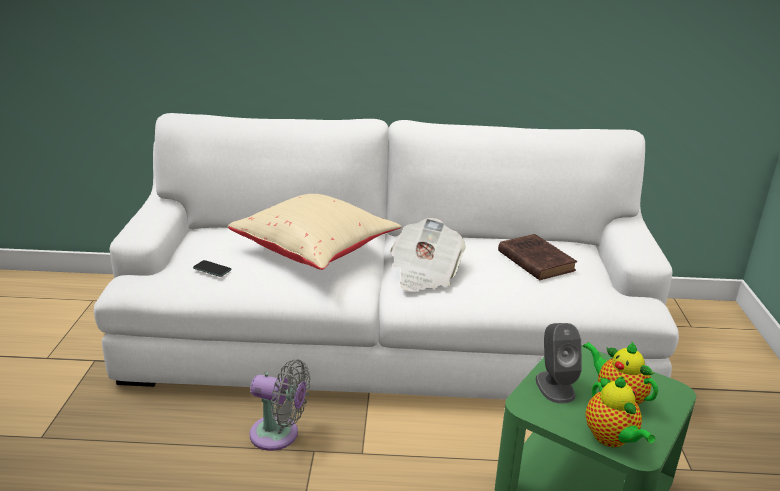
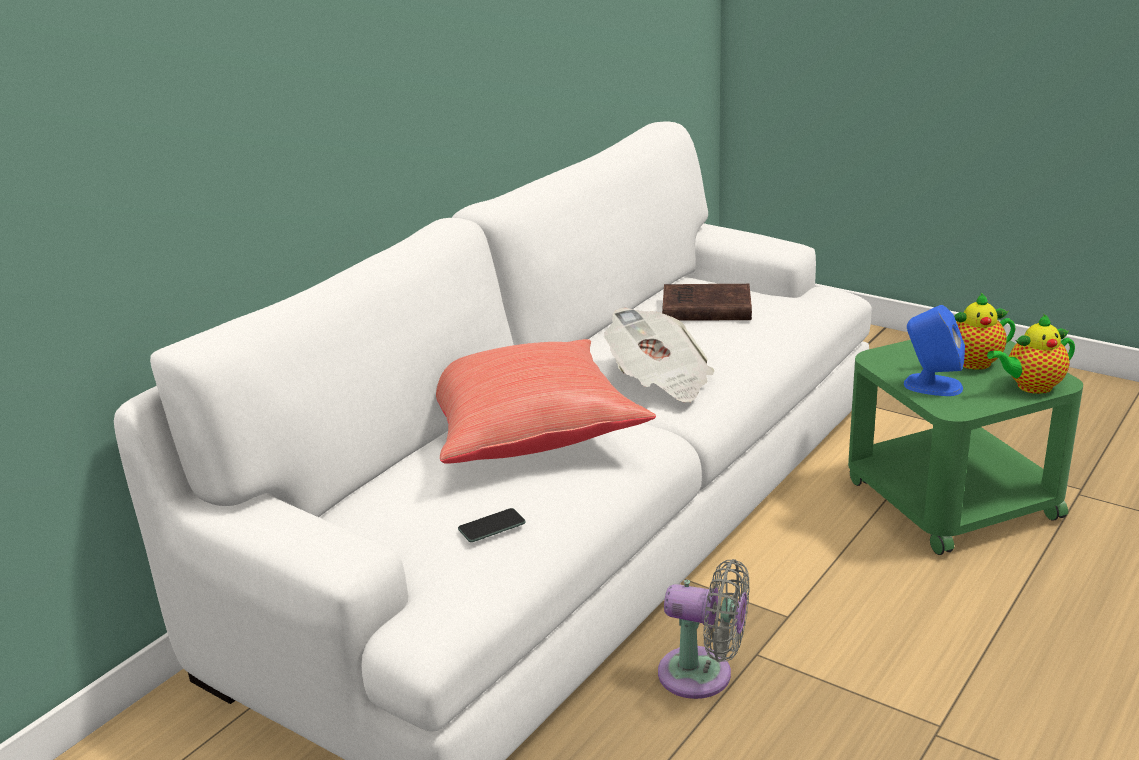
camera: 55 degrees left, 0 degrees up
(279, 435) = (703, 675): grey fan -> grey fan turned 60 degrees clockwise
(316, 250) = (526, 432): beige pillow -> red pillow
(555, 386) = (932, 385): grey speaker -> blue speaker
(611, 439) = (1030, 386): teapot -> teapot turned 150 degrees clockwise

